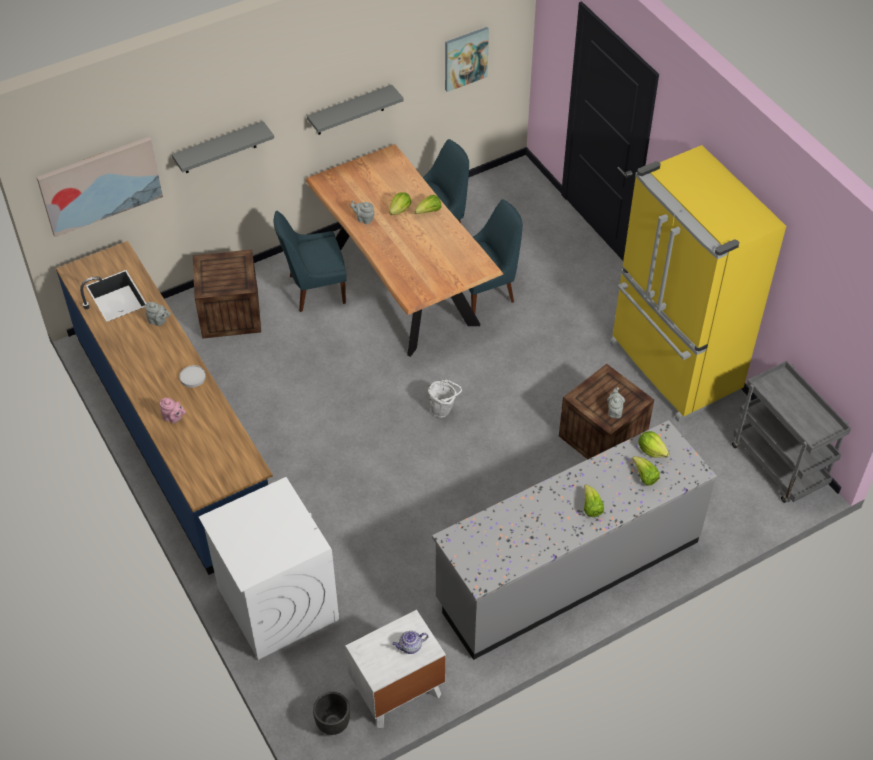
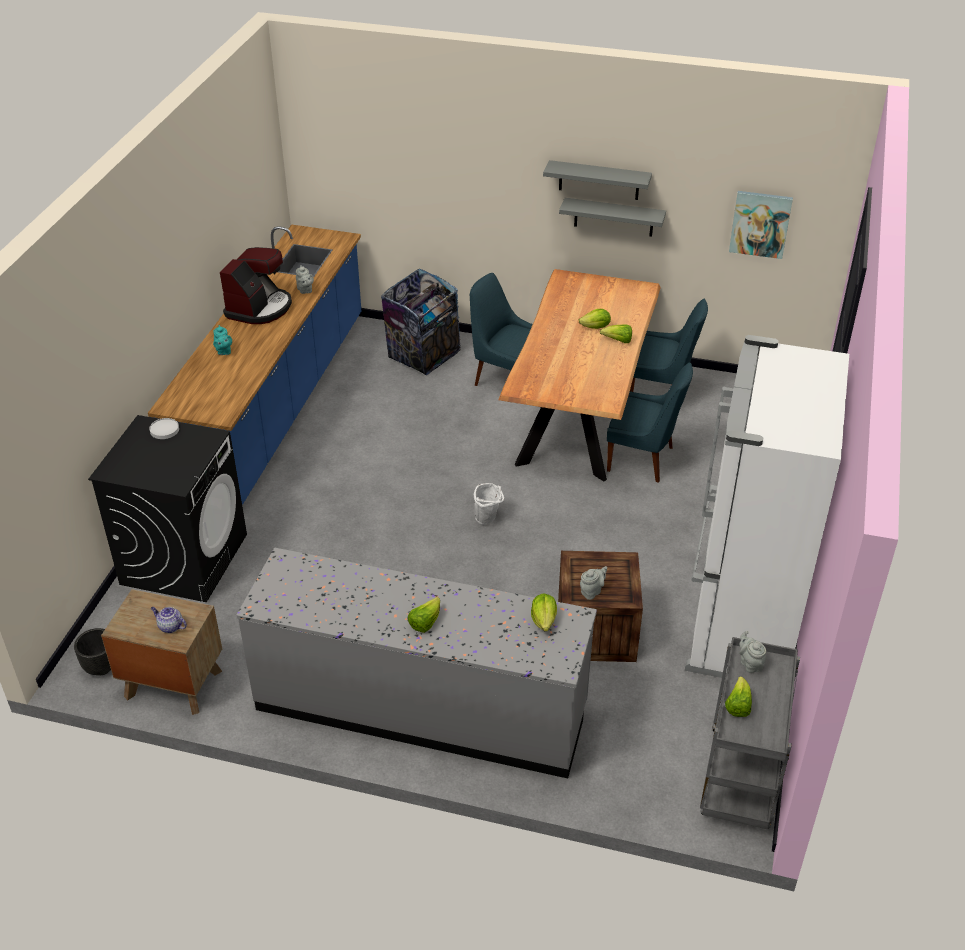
camera: 45 degrees right, 10 degrees down
(100, 185) = (348, 163): picture -> none
(145, 361) = (259, 308): none -> coffee machine
(174, 418) = (223, 351): pink teapot -> turquoise teapot
(193, 377) = (274, 336): white plate -> white plate (164, 430)
(219, 148) = (468, 186): grey shelf -> grey shelf (599, 180)
(230, 313) = (423, 356): crate -> trash can
(277, 603) = (184, 558): white washing machine -> black washing machine
(364, 219) = (557, 317): grey teapot -> grey teapot (750, 663)
(397, 691) = (172, 683): white nightstand -> brown nightstand
(644, 476) = (507, 635): lettuce -> lettuce (737, 706)
(673, 369) = (739, 626): yellow fridge -> white fridge

